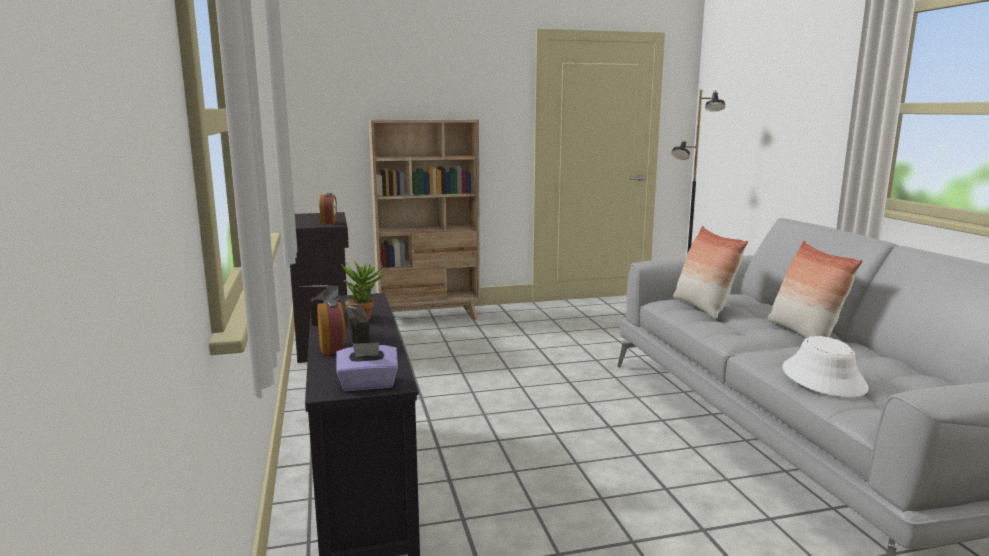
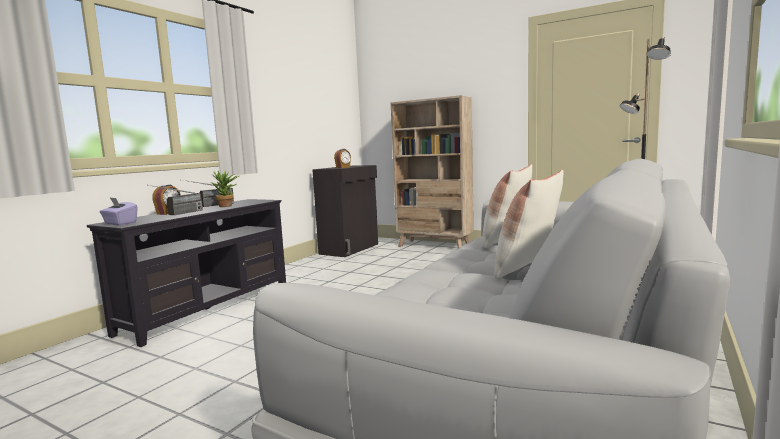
camera: 45 degrees right, 5 degrees down
(824, 378) = (407, 292): white hat -> none

